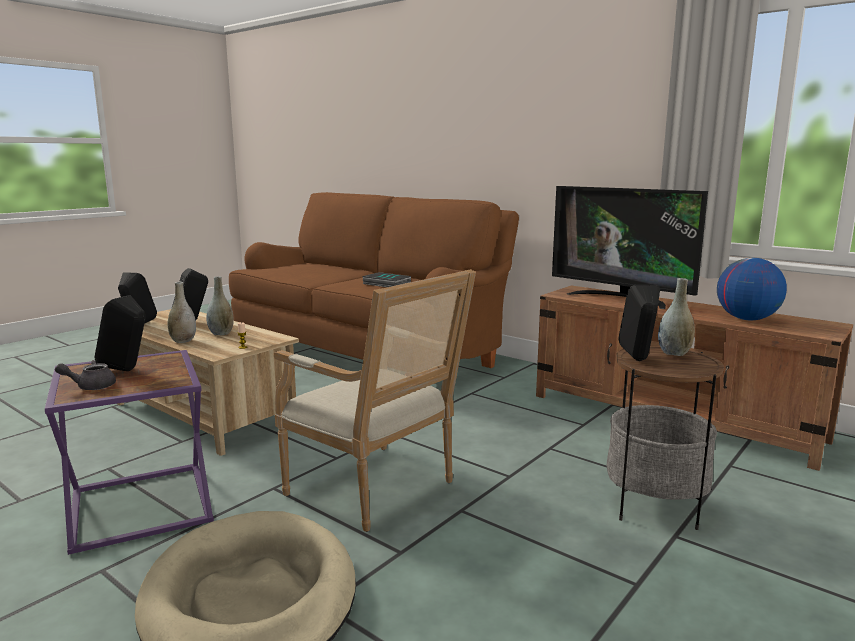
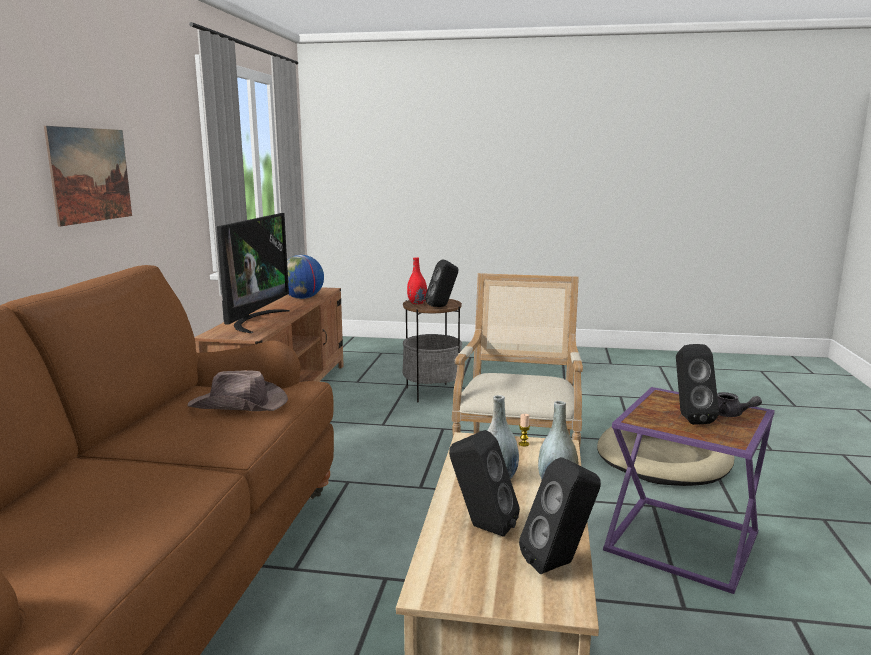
camera: 120 degrees left, 0 degrees up
(386, 284) = (239, 404): book -> brown hat
(529, 139) = (90, 175): none -> picture
(674, 353) = (417, 303): grey vase -> red vase

